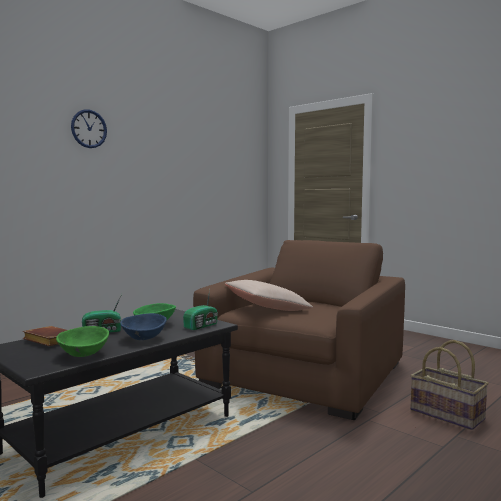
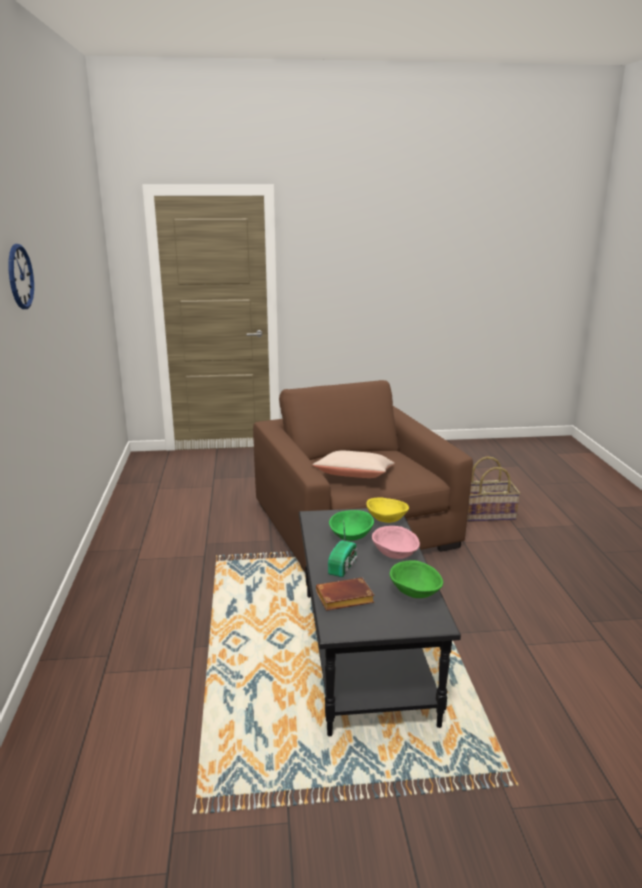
camera: 50 degrees left, 15 degrees up
(144, 338) = (395, 554): blue bowl -> pink bowl
(202, 326) = (386, 520): radio -> yellow bowl

